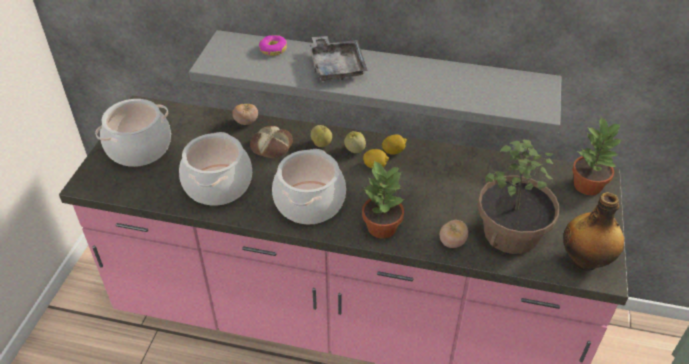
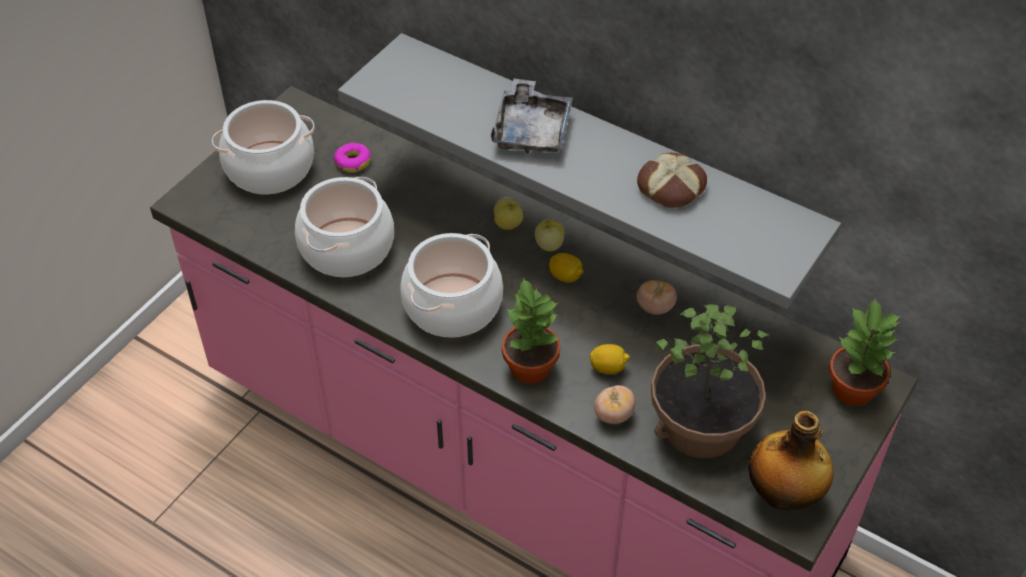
camera: 20 degrees right, 5 degrees up
(246, 122) = (422, 164): tomato -> tomato (655, 307)
(272, 146) = (441, 211): bread -> bread (672, 187)
(273, 49) = (460, 82): donut -> donut (352, 162)
(393, 151) = (601, 262): lemon -> lemon (608, 368)

